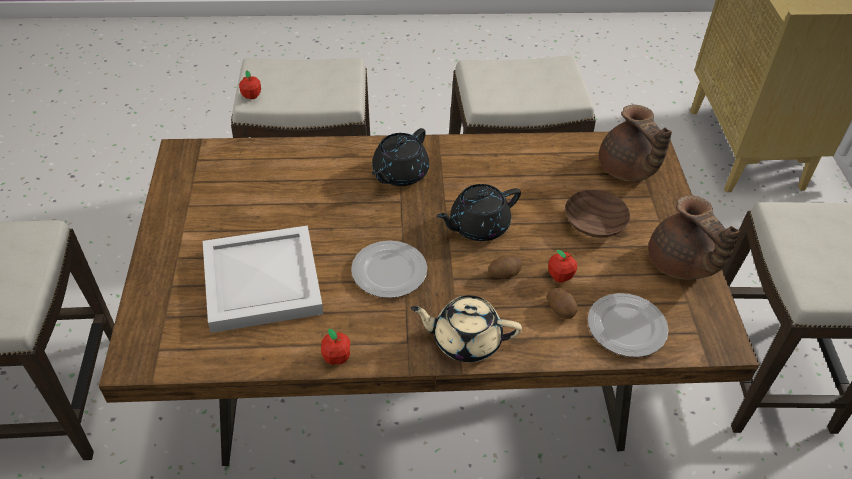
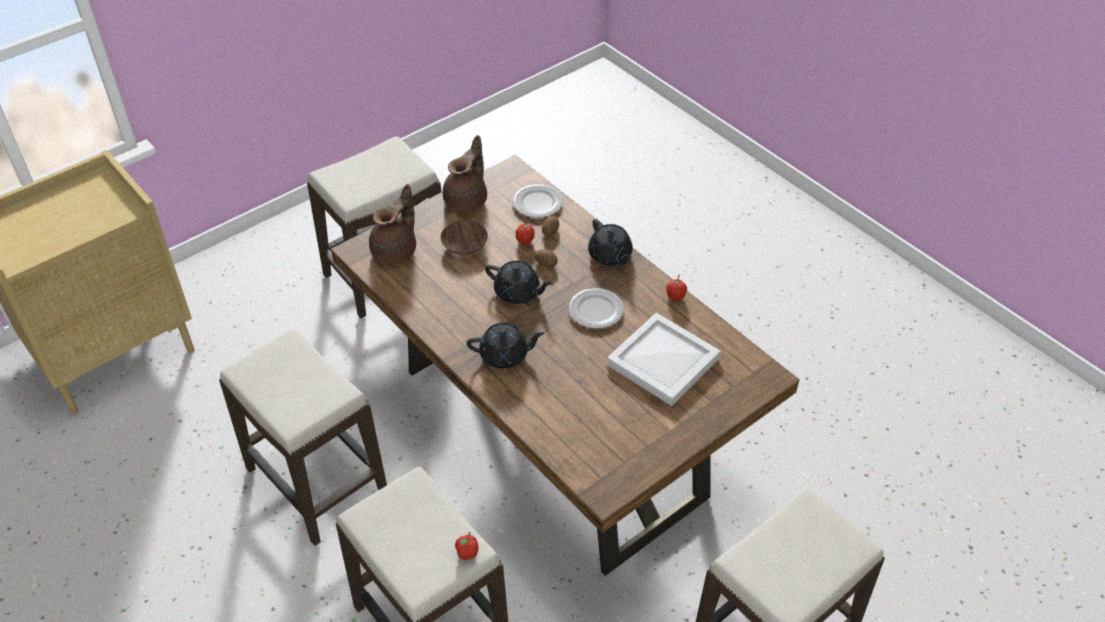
camera: 125 degrees left, 0 degrees up
(465, 340) = (610, 256): beige teapot -> black teapot

